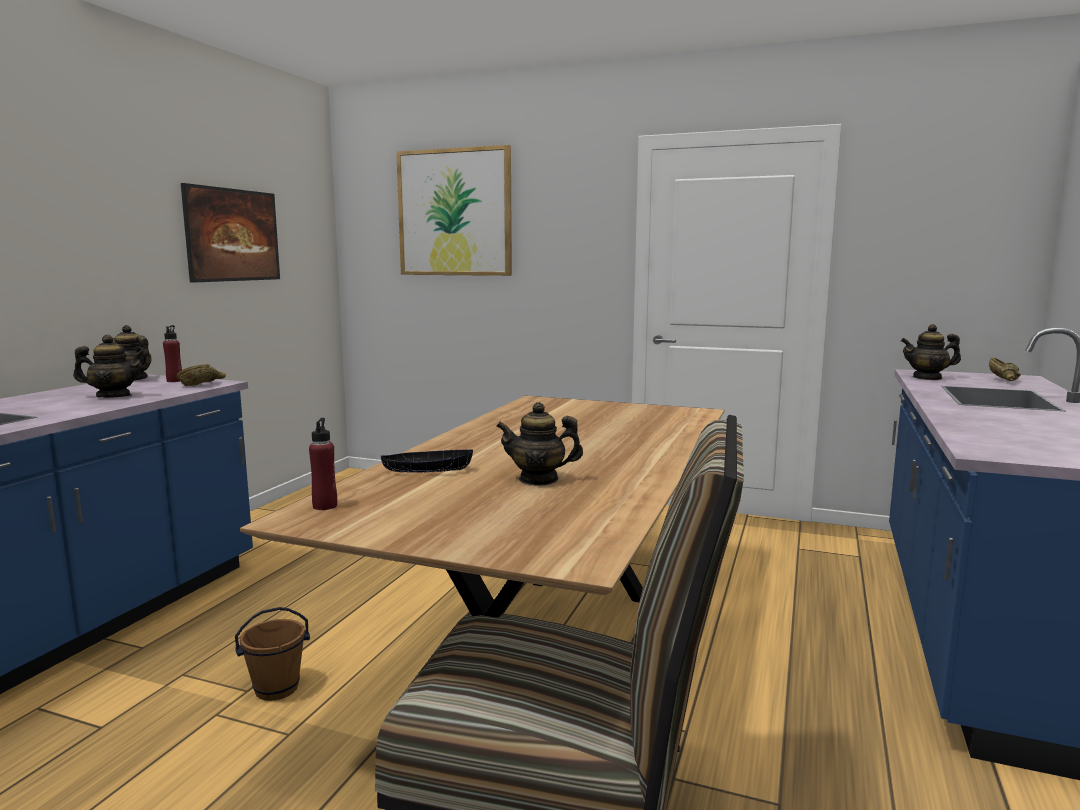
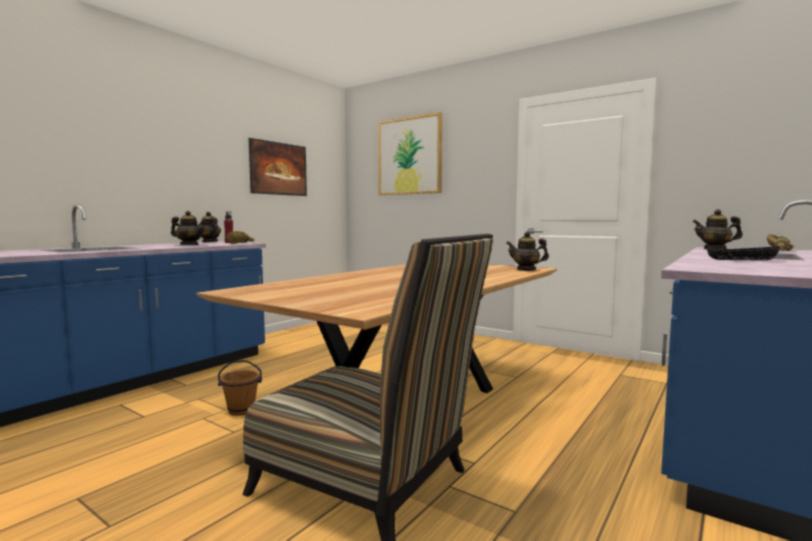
camera: 15 degrees right, 5 degrees down
(325, 506) = (251, 288): red bottle -> none
(427, 471) = (327, 281): black bowl -> black bowl (742, 260)
(539, 479) = (387, 286): teapot -> teapot (526, 269)

